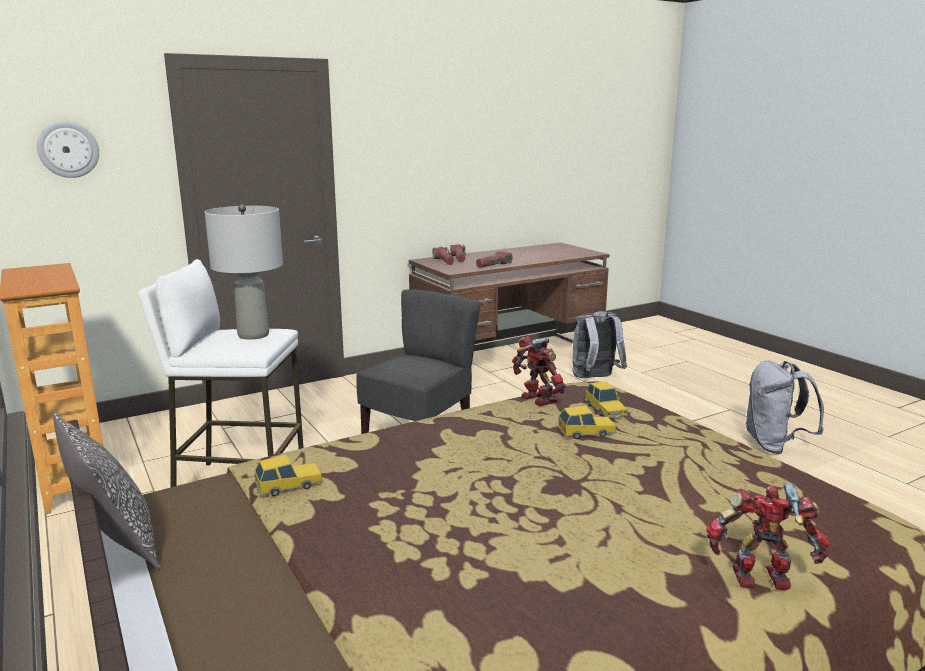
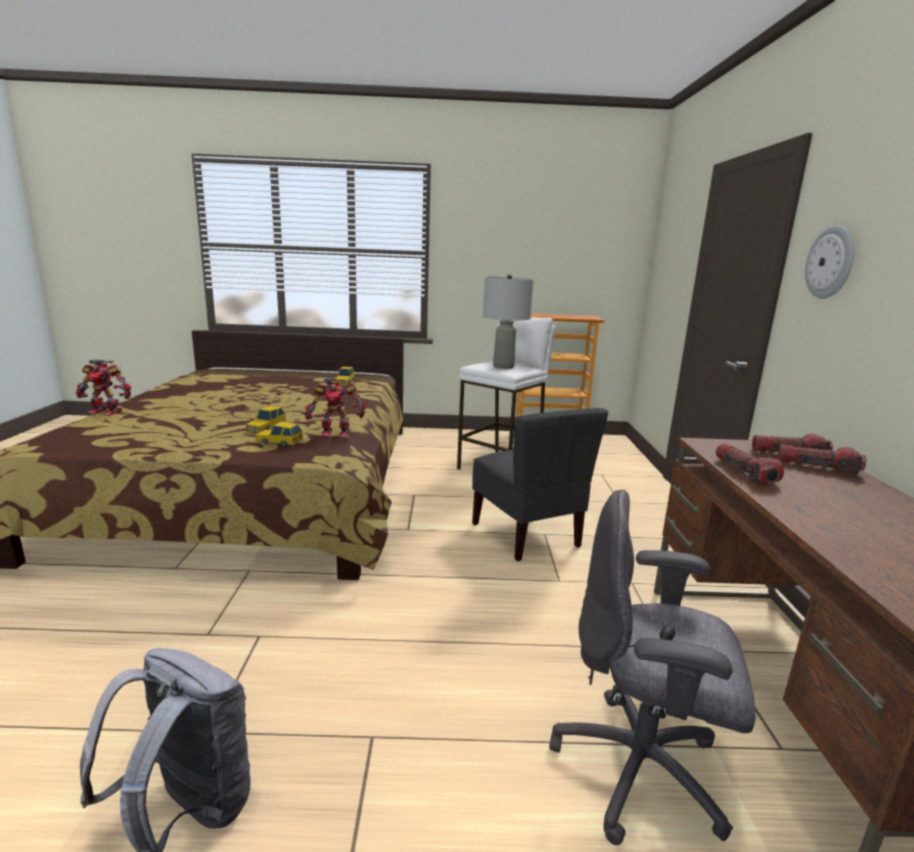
camera: 120 degrees right, 0 degrees up
(68, 149) = (669, 250): wall clock -> wall clock (830, 262)
(116, 545) = (356, 371): pillow -> none
(595, 378) = (641, 770): grey backpack -> grey office chair
(762, 581) = (107, 411): toy robot -> toy robot turned 60 degrees clockwise

